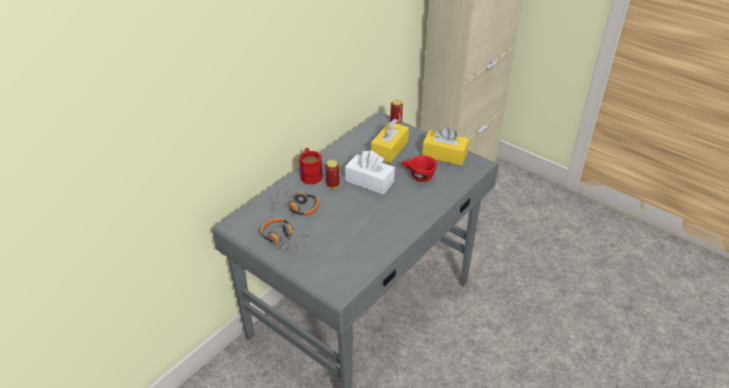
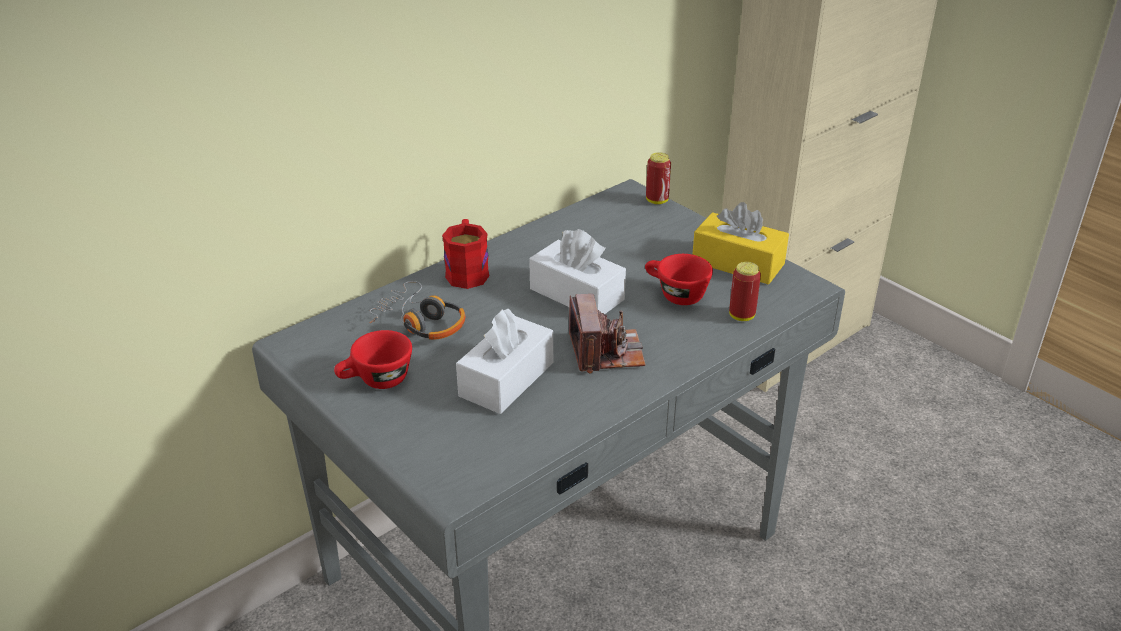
camera: 10 degrees right, 5 degrees down
(283, 241) = (376, 381): headphones -> red cup
(333, 185) = (503, 294): can -> can (741, 316)
(348, 232) = (506, 379): none -> white tissue box
(389, 149) = (632, 243): yellow tissue box -> none
(392, 211) = (606, 352): none -> camera

